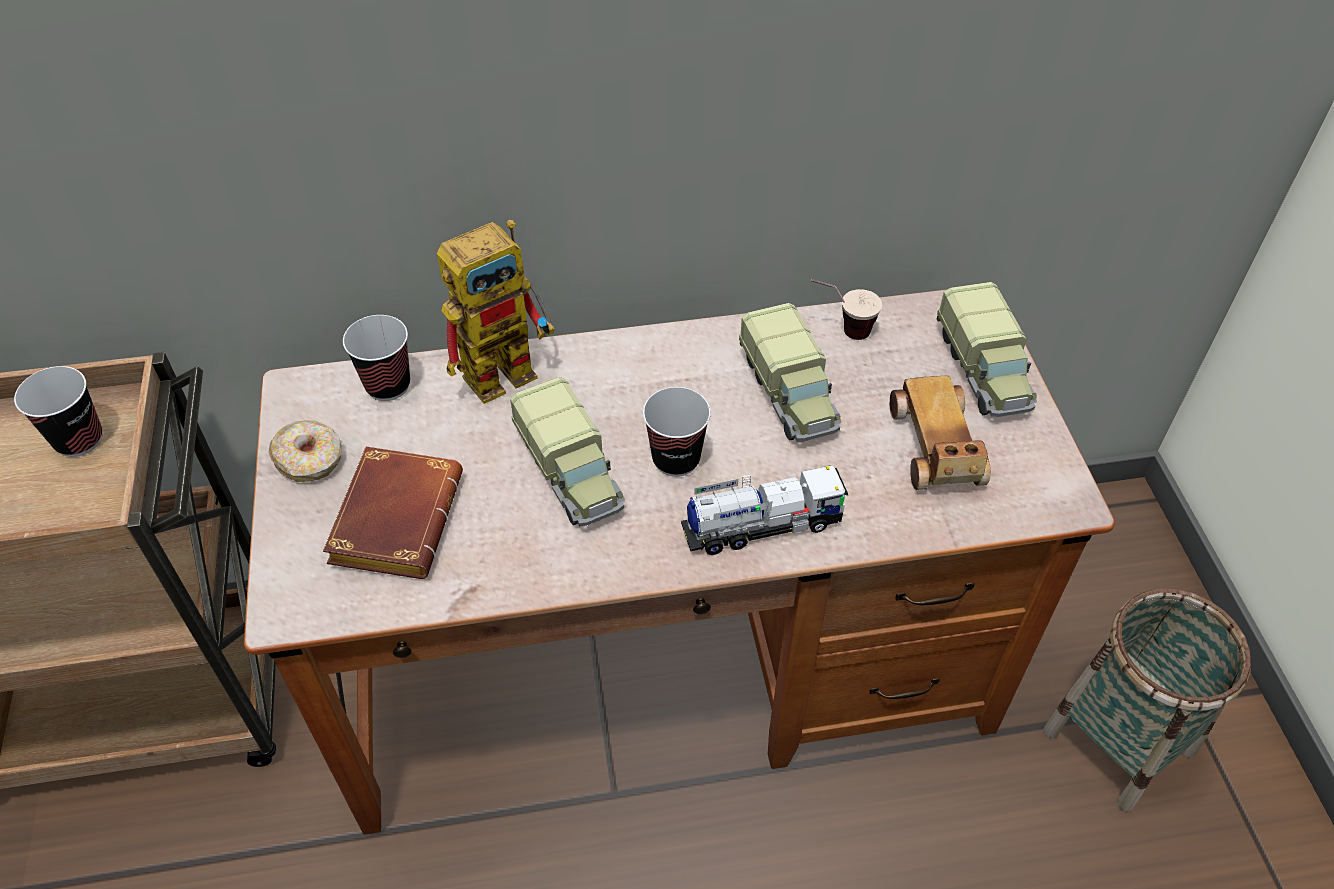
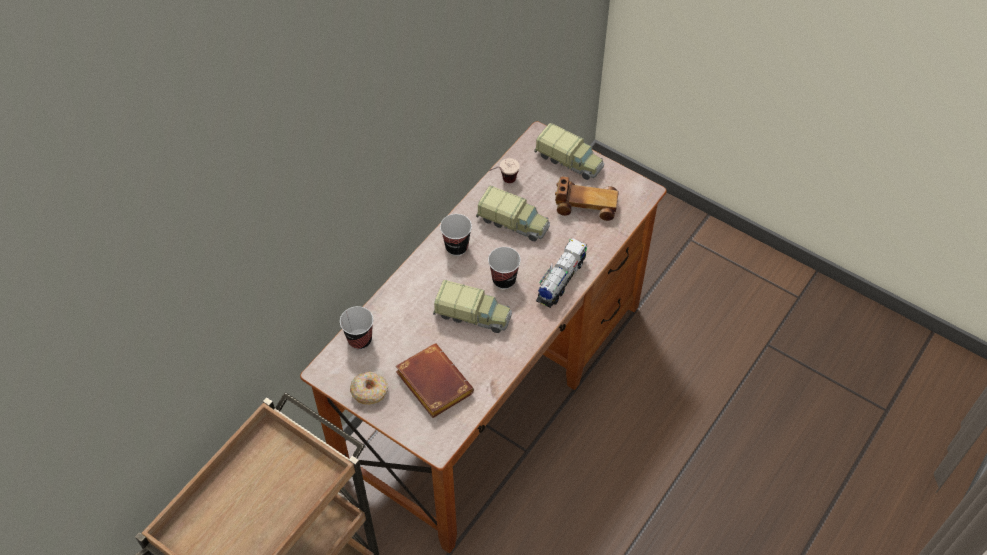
camera: 45 degrees left, 5 degrees up
(79, 439) = (271, 460): cup -> cup (456, 247)
(510, 366) = (398, 294): toy robot -> none
(935, 448) = (585, 205): toy car -> toy car turned 150 degrees clockwise
(1119, 741) = (680, 274): basket -> none

